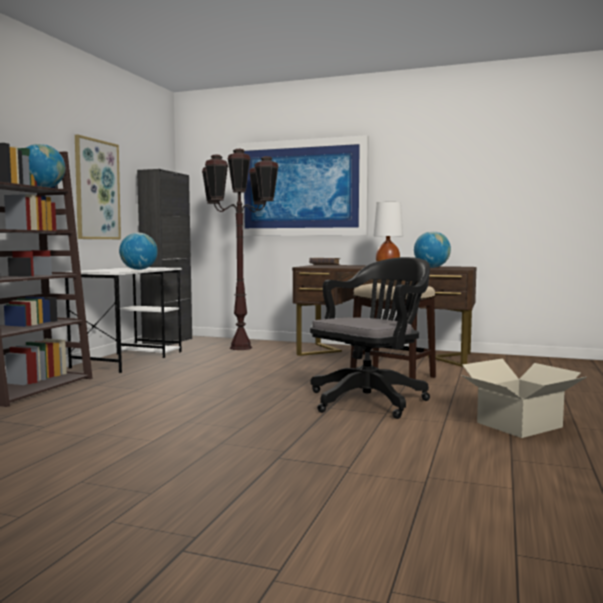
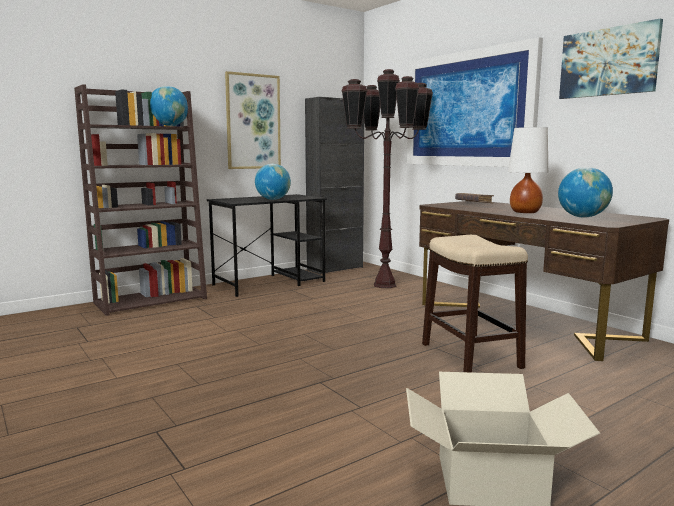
camera: 35 degrees right, 5 degrees up
(129, 359) = (270, 283): white desk -> black desk
(371, 400) = (381, 383): black office chair -> none
(422, 158) = (608, 62): none -> picture

